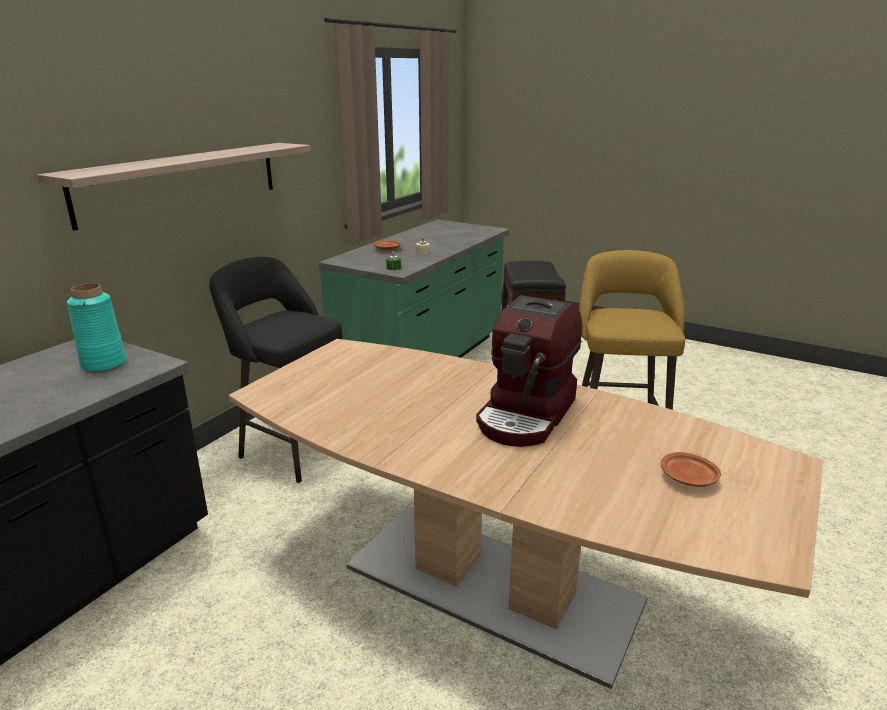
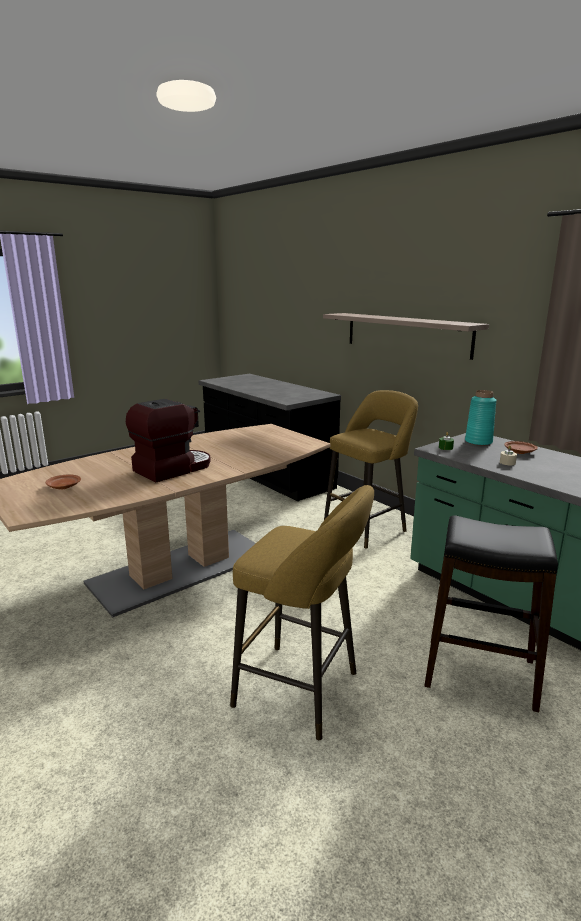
camera: 110 degrees right, 5 degrees down
(104, 364) = (295, 396): turquoise vase -> turquoise vase (478, 442)
(293, 448) = (368, 527): black stool -> yellow stool
(527, 415) = (172, 468): coffee machine -> coffee machine turned 90 degrees clockwise

